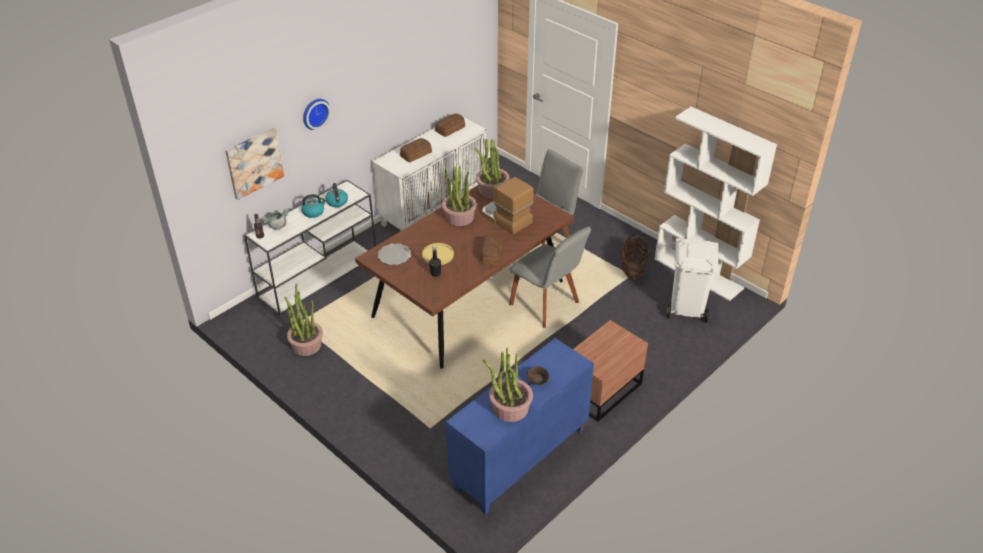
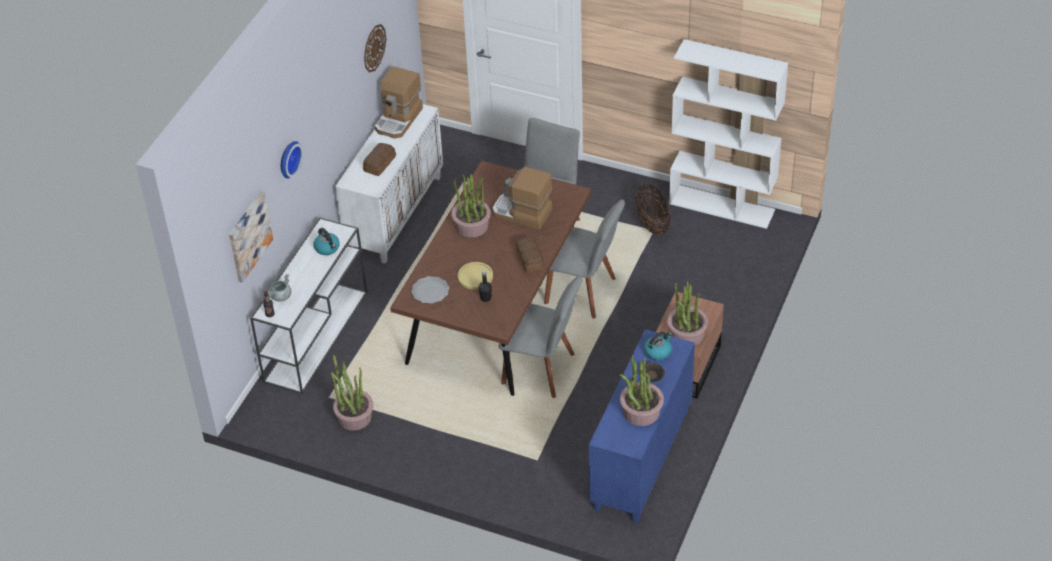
camera: 20 degrees left, 5 degrees up
(313, 212) = (309, 268): kettle -> kettle (658, 351)
(438, 60) = (374, 48): none -> wall clock
(451, 129) = (399, 119): bread -> coffee machine
(477, 356) = (542, 370): none -> grey chair
(492, 190) = (488, 183): potted plant -> potted plant (686, 334)
(687, 308) = (728, 250): white trash can -> none

